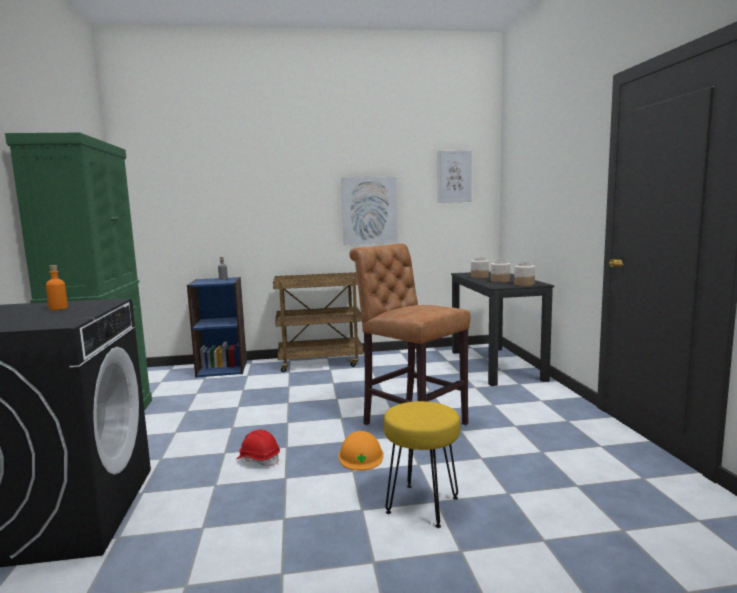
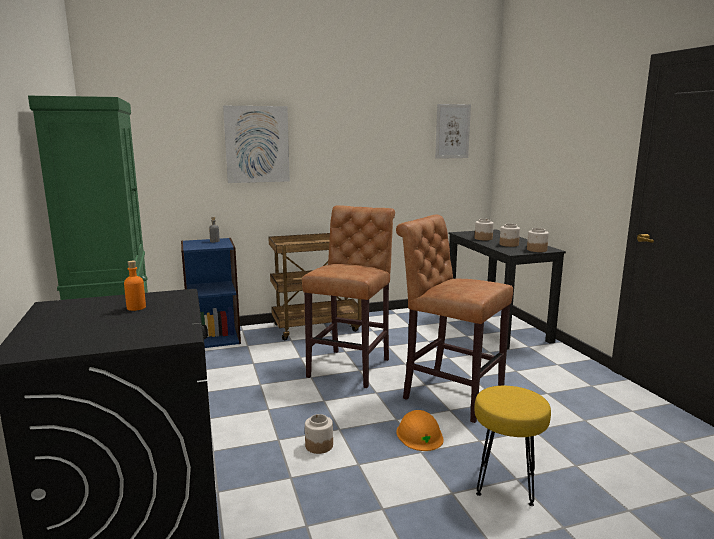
camera: 10 degrees left, 5 degrees up
(258, 459) = (319, 445): red hard hat -> jar
(331, 395) = (351, 366): none -> brown stool
(369, 210) = (367, 166): picture -> picture (257, 144)

